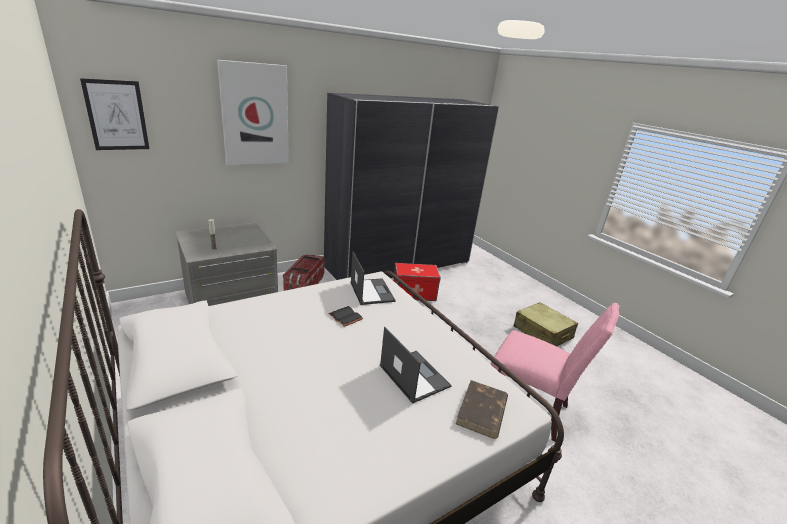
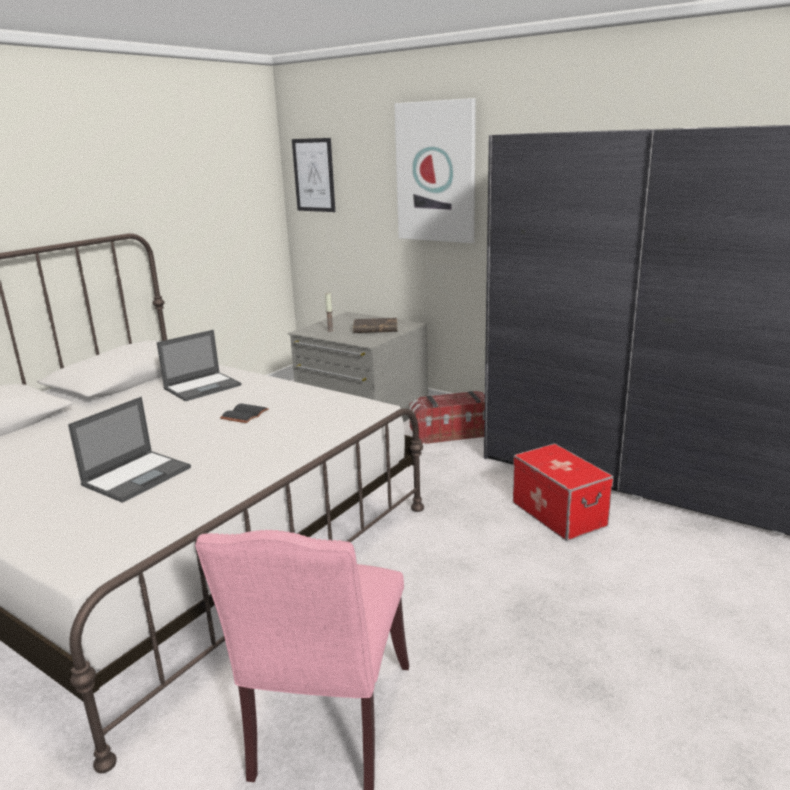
camera: 70 degrees right, 5 degrees down
(371, 291) = (326, 412): laptop -> laptop (203, 387)
(482, 411) = (74, 532): brown book -> brown book (375, 329)
(542, 333) = (641, 719): beige suitcase -> none

